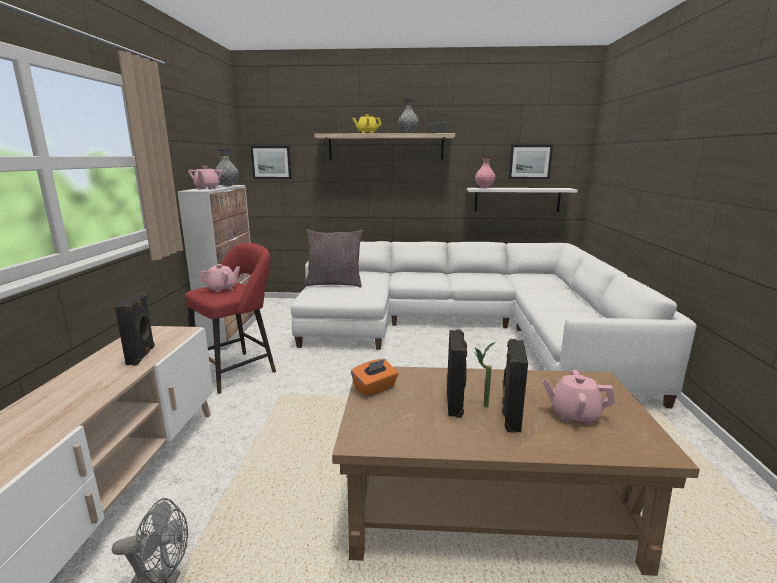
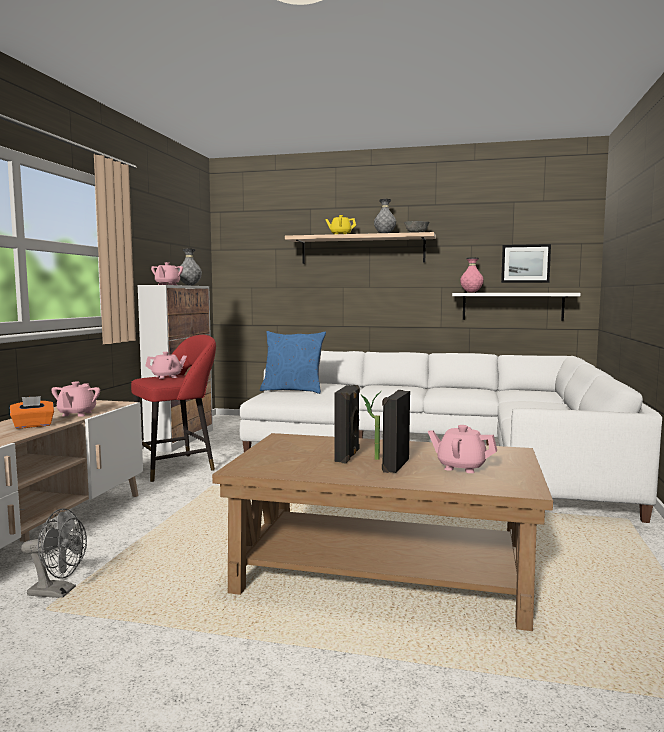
camera: 10 degrees right, 10 degrees down
(142, 356) = (76, 414): black speaker -> pink teapot
(271, 162) = (242, 267): picture -> none
(334, 284) = (293, 390): grey pillow -> blue pillow
(375, 388) = (278, 445): orange tissue box -> orange tissue box (33, 425)

